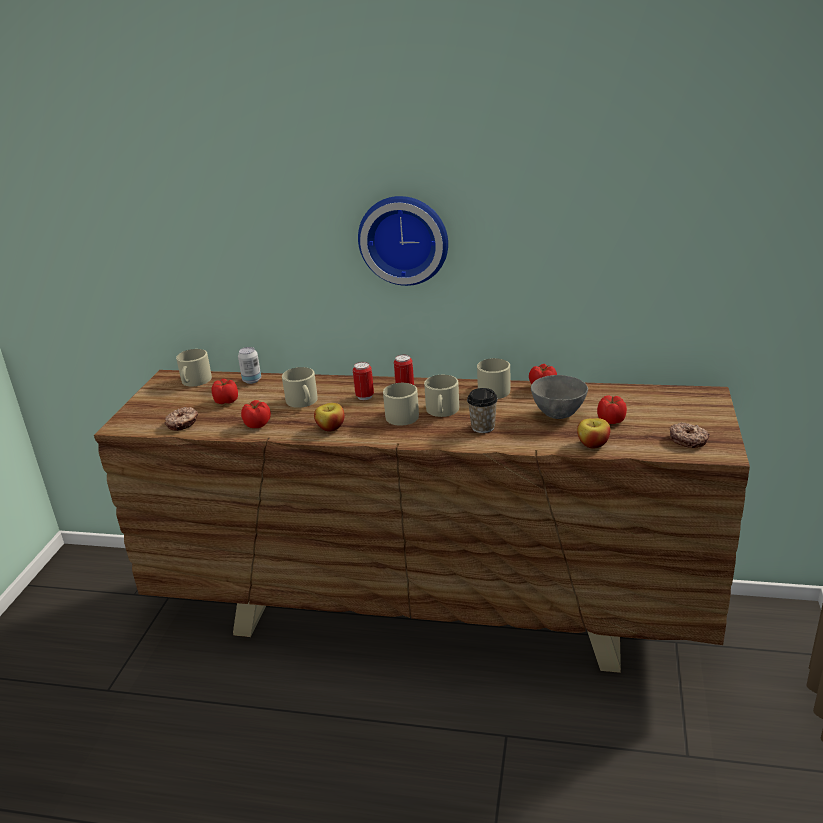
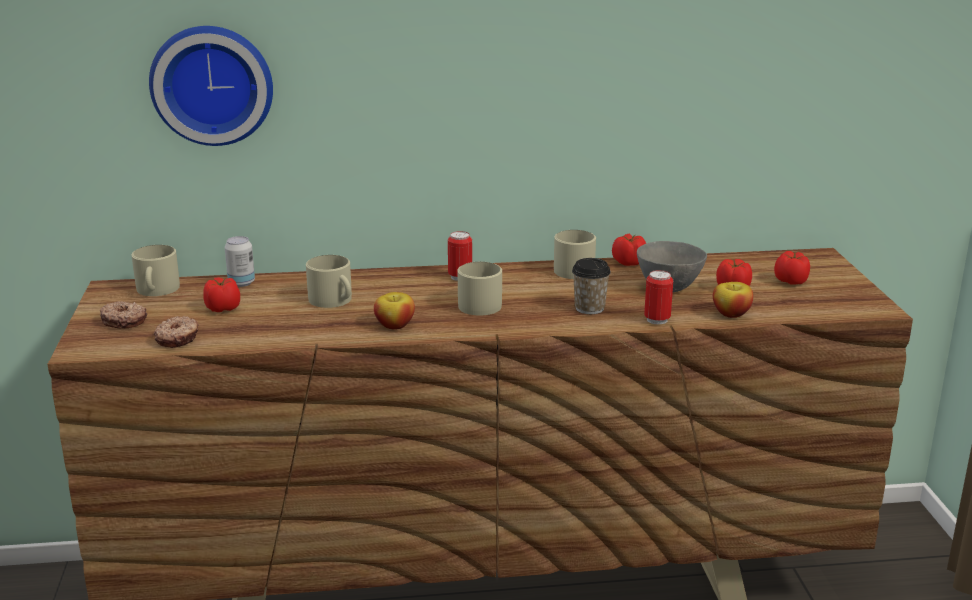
camera: 20 degrees left, 5 degrees down
(258, 424) = (290, 330): tomato -> tomato (791, 281)
(364, 396) = (413, 289): can -> can (657, 320)
(404, 239) = (455, 81): wall clock -> wall clock (212, 84)
(442, 411) = (525, 296): beige mug -> none
(688, 440) = (831, 300): donut -> donut (124, 321)

